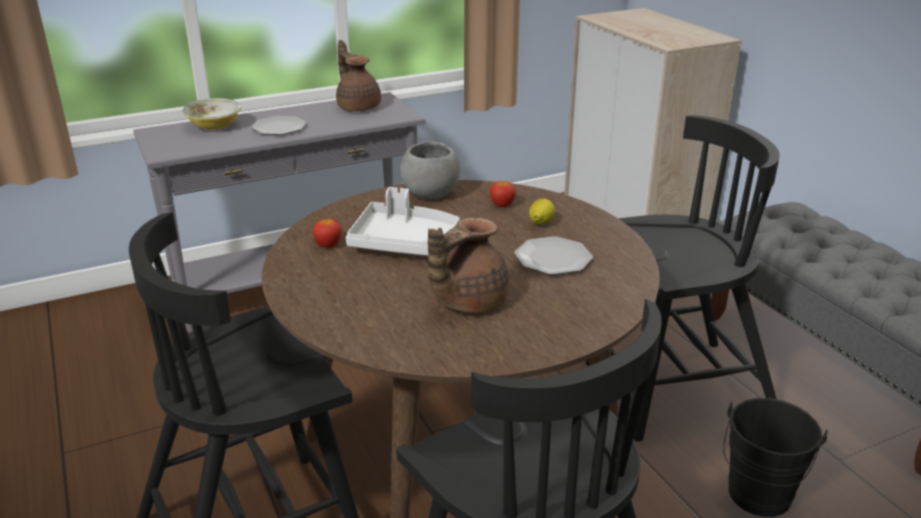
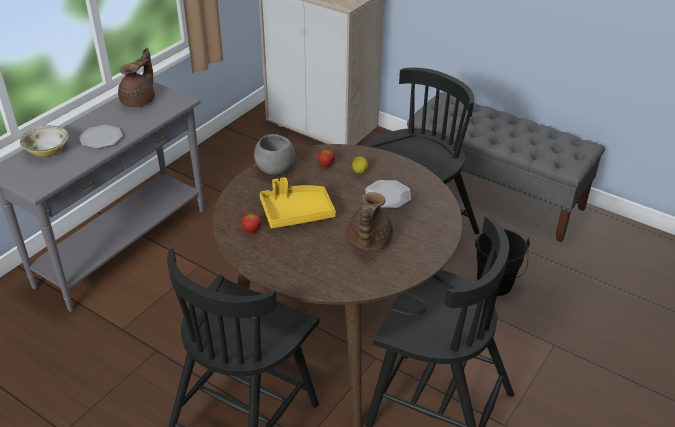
camera: 30 degrees left, 10 degrees up
(358, 106) = (139, 100): brown teapot -> brown teapot turned 90 degrees clockwise
(406, 243) = (296, 213): grey tray -> yellow tray

